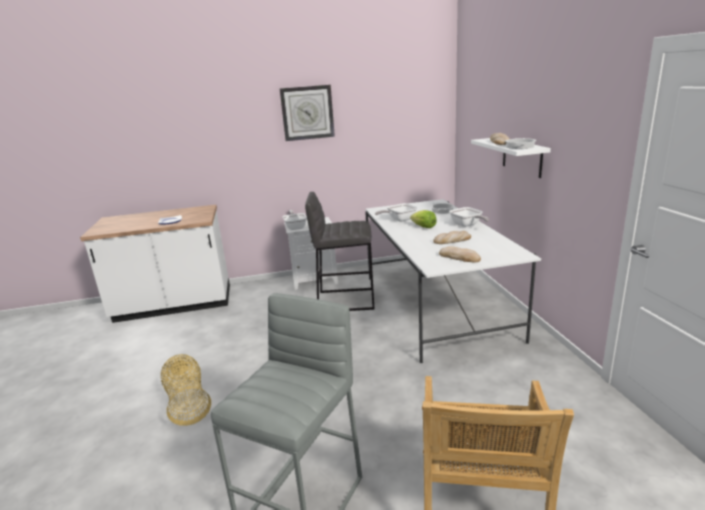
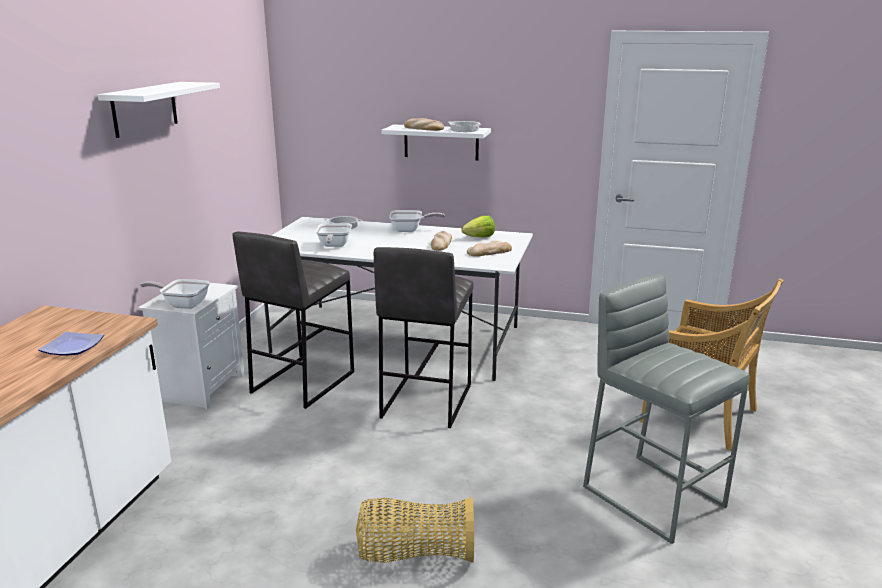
camera: 65 degrees left, 0 degrees up
(307, 113) = (145, 108): wall clock -> white shelf
(361, 346) = (425, 401): none -> grey stool
(423, 227) = (380, 243): lettuce -> lettuce (480, 237)

